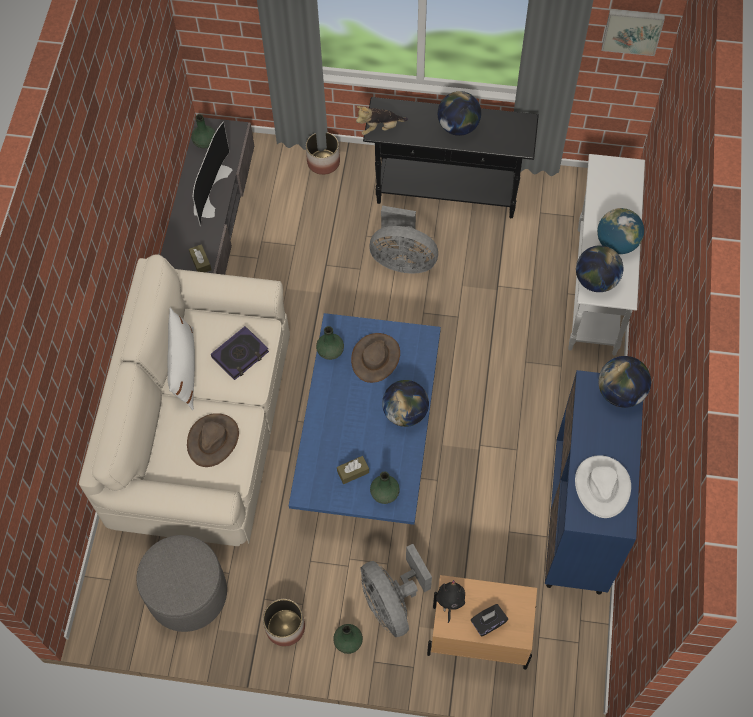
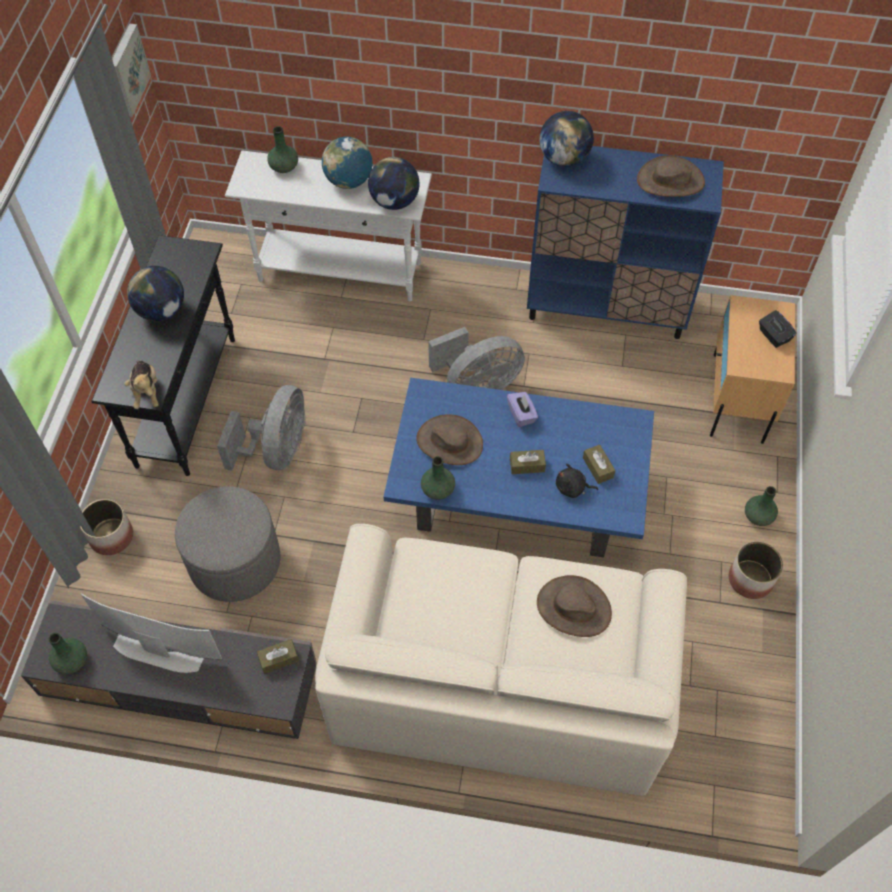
camera: 90 degrees left, 5 degrees down
(184, 368) = (469, 648): white pillow -> none
(187, 593) = (722, 688): grey ottoman -> grey ottoman (235, 561)
(240, 355) = (452, 579): book -> none
(354, 416) = (527, 465): none -> brown tissue box
(385, 493) = (622, 437): green vase -> green vase (284, 167)
(392, 602) = (710, 473): grey fan -> grey fan (477, 386)
(405, 412) = (521, 414): globe -> purple tissue box
(450, 601) = (754, 366): black plush toy -> black plush toy (572, 488)
(601, 486) = (670, 181): white hat -> brown hat

